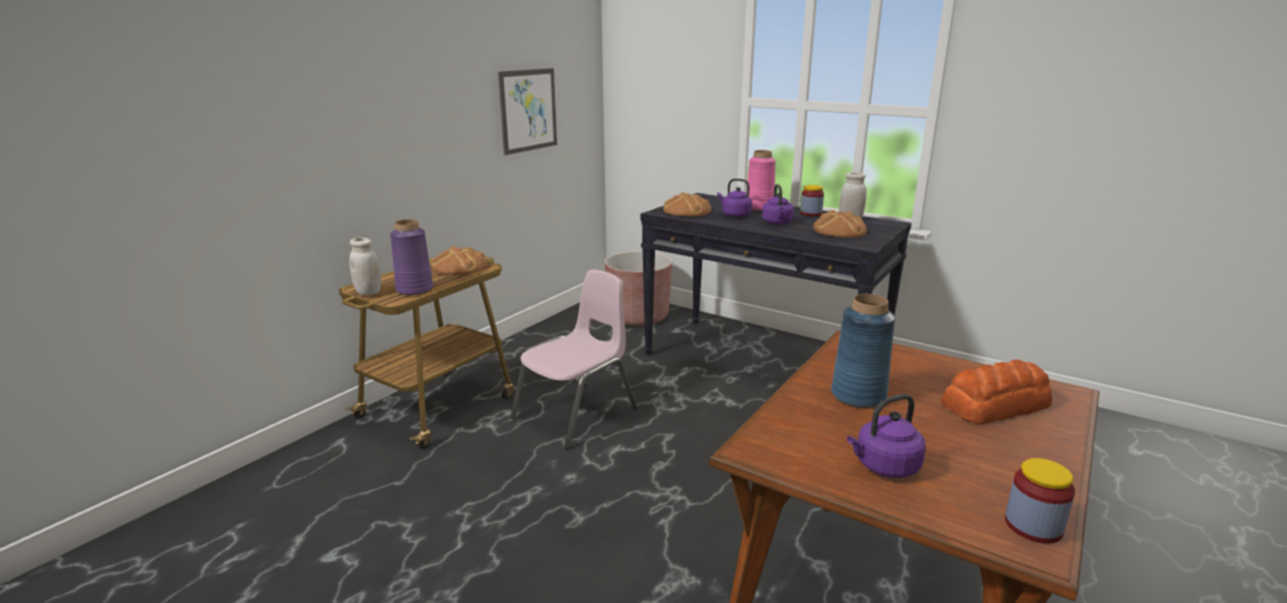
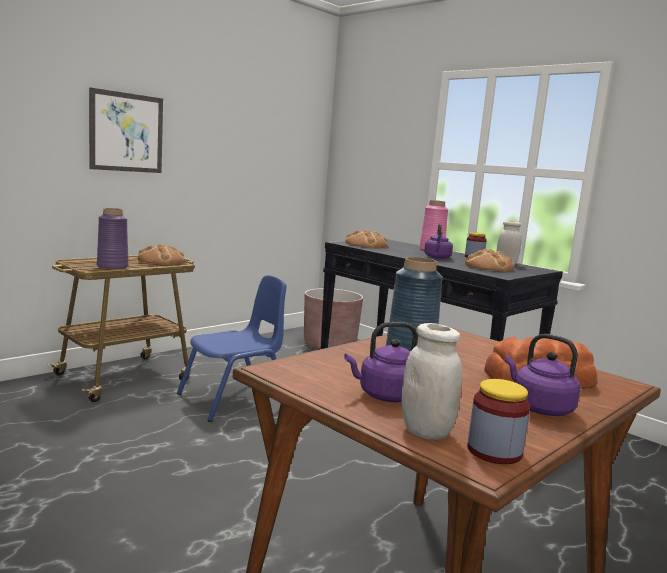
camera: 10 degrees right, 10 degrees down
(368, 292) = (76, 263): white jar -> white jar (426, 431)
(528, 110) = (255, 157): picture -> picture (126, 132)
(576, 413) = (234, 399): pink chair -> blue chair
(734, 215) = (405, 251): purple kettle -> purple kettle (538, 408)

